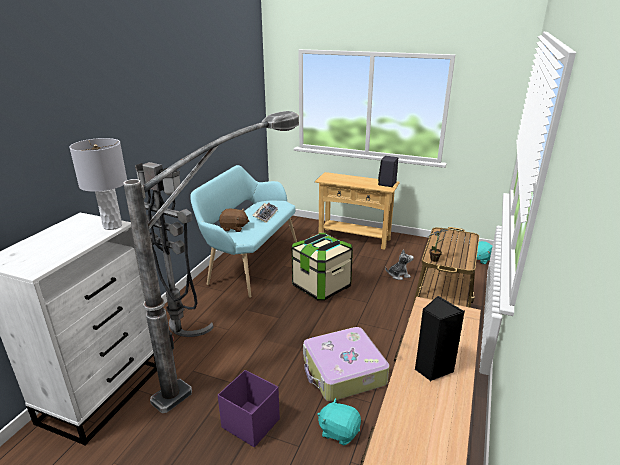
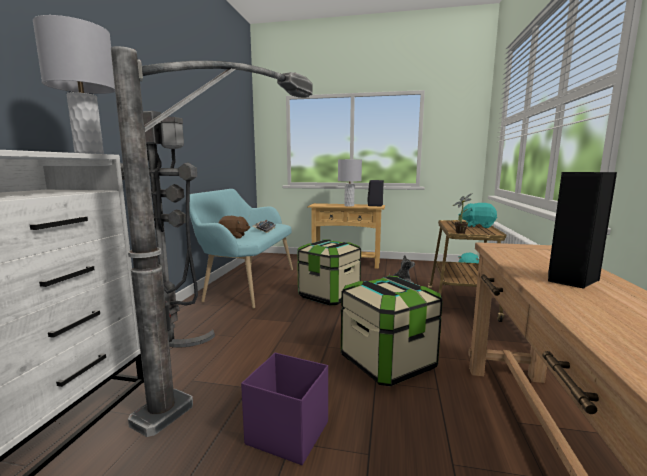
camera: 10 degrees left, 15 degrees down
(339, 431) = (416, 427): turquoise plush toy -> turquoise plush toy (477, 226)
(343, 372) = (388, 362): suitcase -> storage box
(358, 183) = (349, 205): none -> grey table lamp

